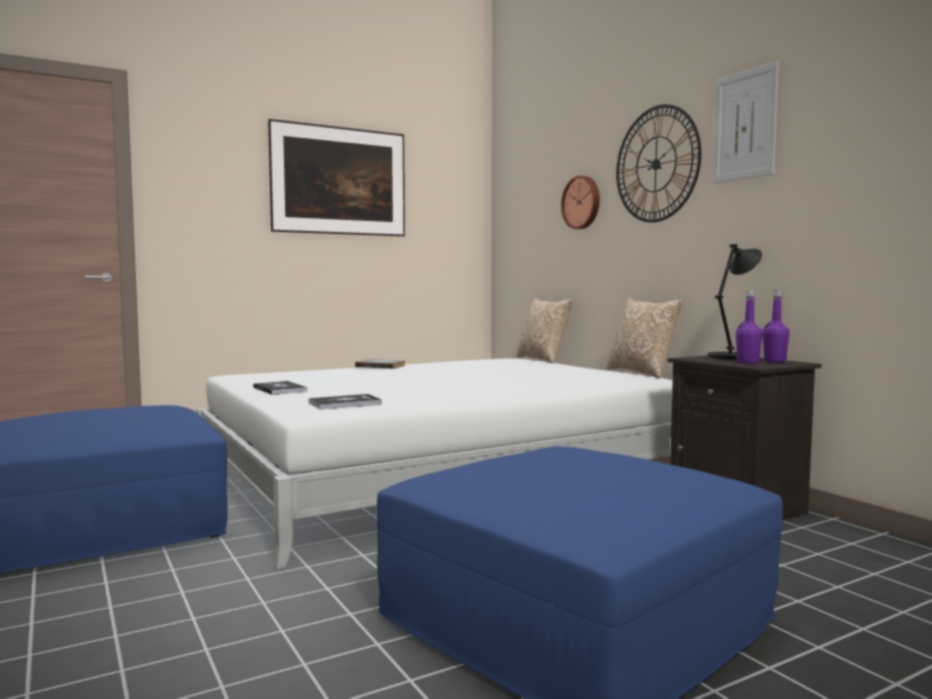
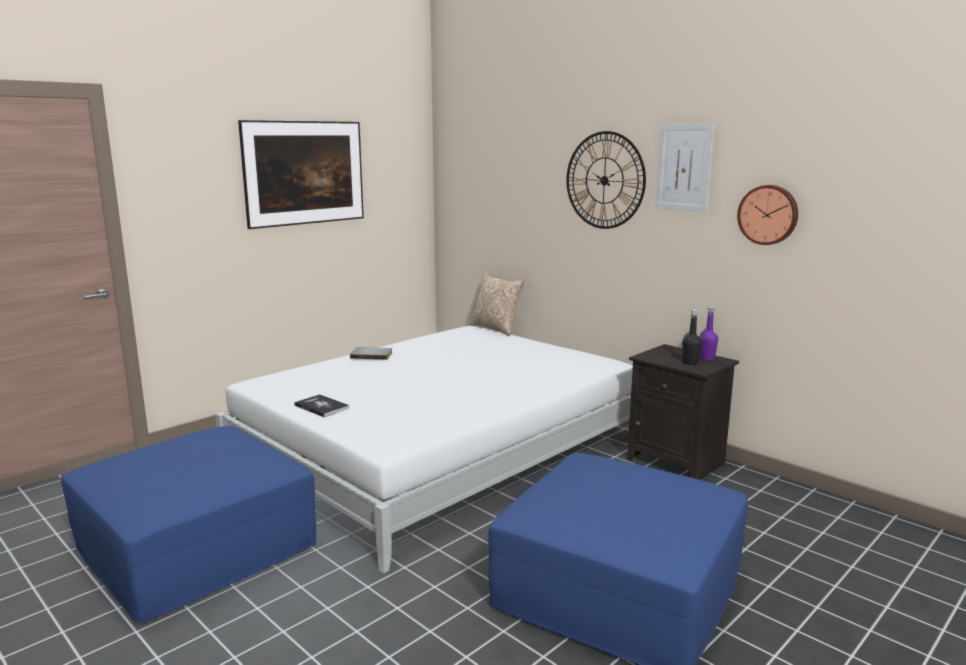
camera: 15 degrees left, 10 degrees up
(345, 403) = (400, 427): book -> none
(582, 202) = (532, 197): wall clock -> wall clock (768, 214)
(642, 373) = (594, 352): pillow -> none
(731, 357) = (672, 351): black table lamp -> none
(747, 362) = (690, 362): purple bottle -> black bottle

